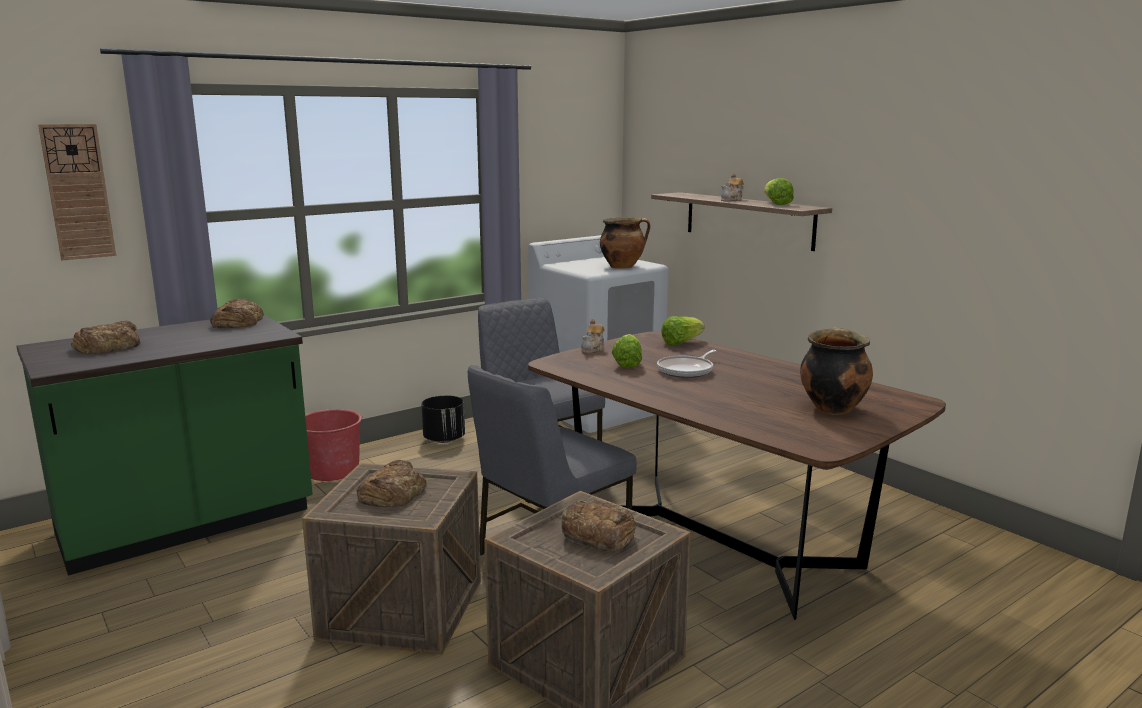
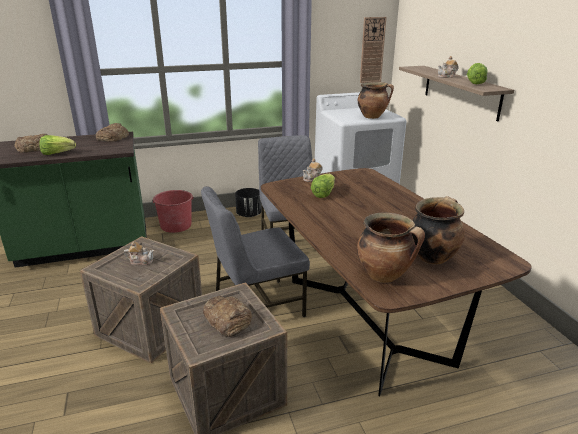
camera: 20 degrees right, 10 degrees up
(78, 192) = (29, 55): wall clock -> wall clock (372, 50)
(392, 493) = (141, 261): bread -> teapot
(681, 342) = (377, 180): lettuce -> lettuce (57, 153)
(687, 370) = (358, 205): frying pan -> none
(798, 432) = (385, 276): none -> cooking pot

